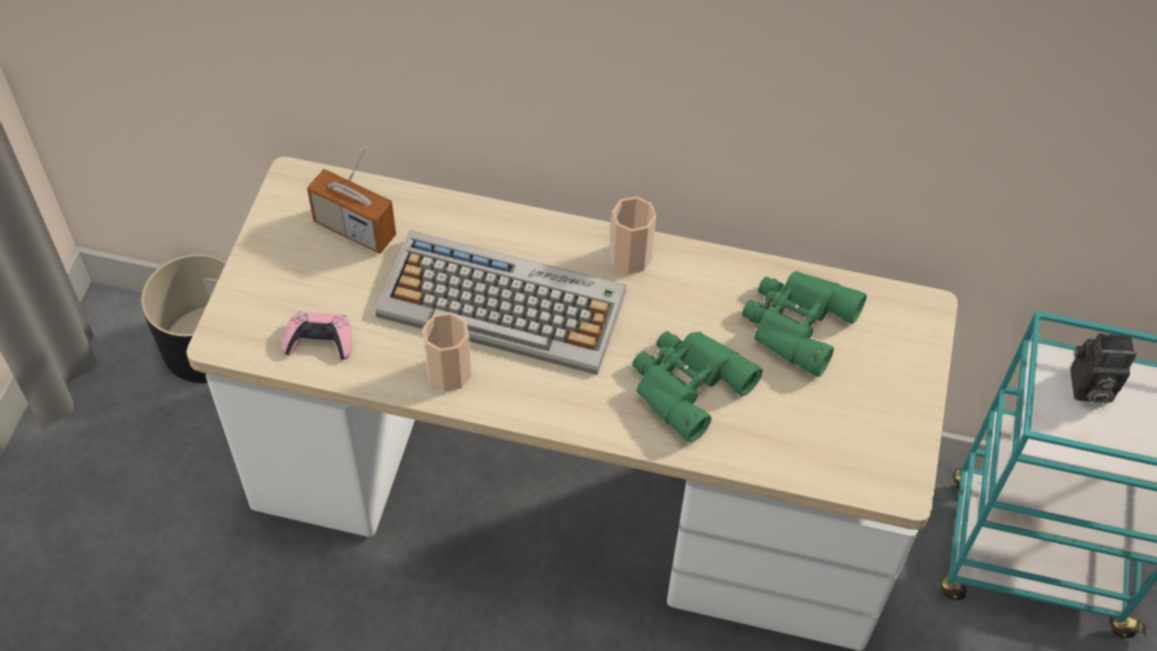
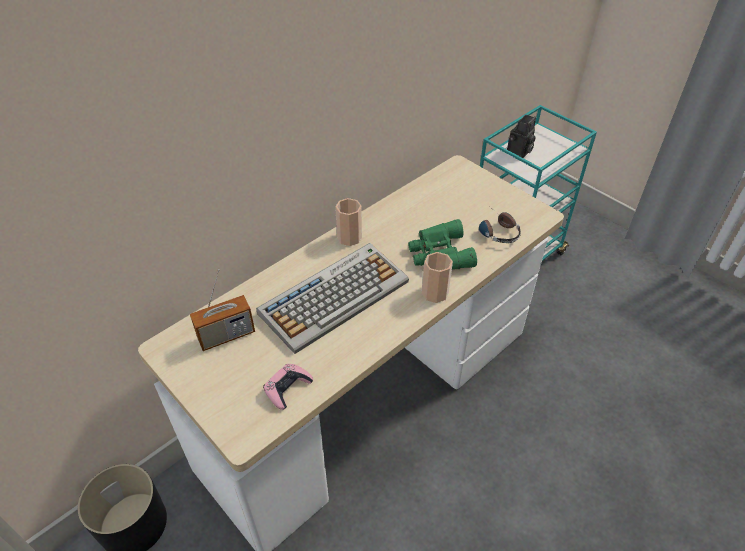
camera: 55 degrees left, 10 degrees down
(449, 372) = (359, 339): cup -> cup (435, 293)
(795, 323) = (434, 204): green binoculars -> none
(802, 435) = (495, 230): none -> headphones

